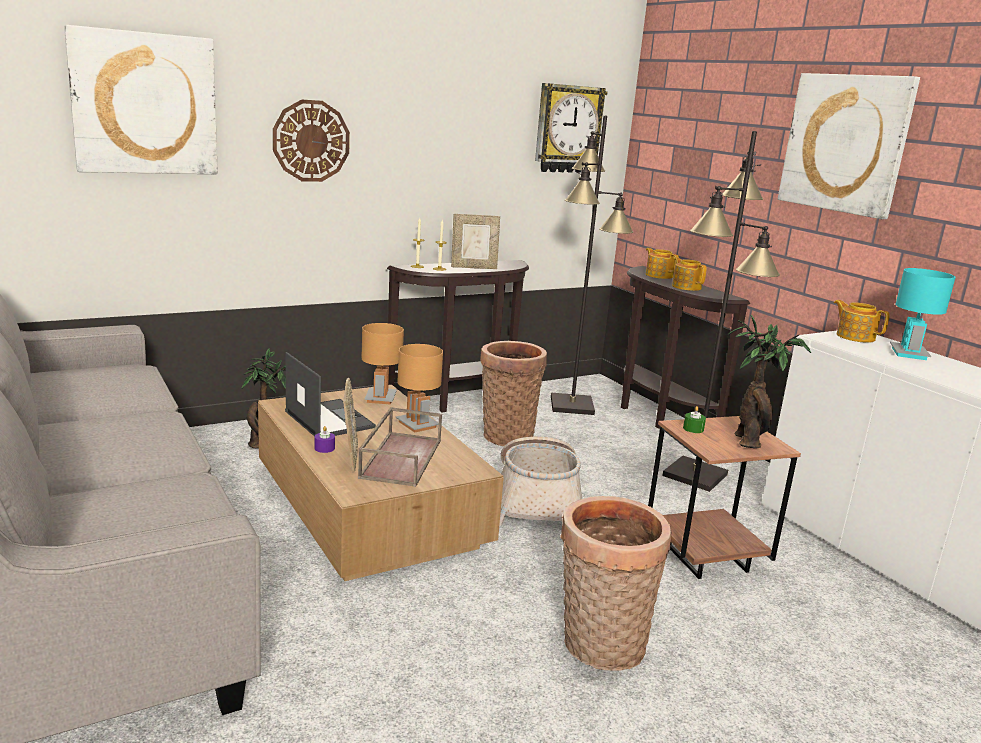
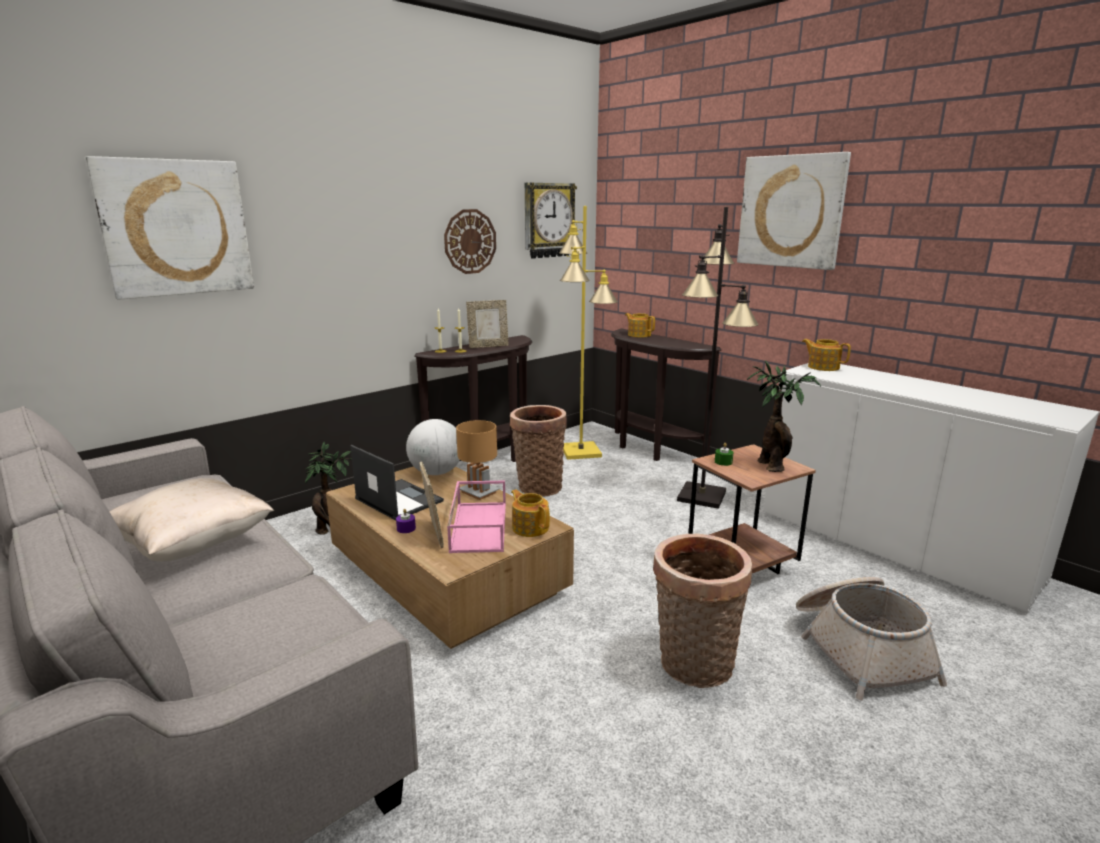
camera: 10 degrees left, 0 degrees up
(103, 427) = (193, 545): none -> beige pillow
(311, 141) = (336, 249): wall clock -> wall clock (470, 241)
(381, 398) = (436, 472): brown table lamp -> globe
(400, 458) = (478, 526): brown tray -> pink tray
(537, 500) = (587, 540): basket -> basket (859, 649)
(572, 405) = (581, 451): black floor lamp -> yellow floor lamp
(686, 287) = (666, 342): teapot -> teapot (530, 527)
(908, 353) = (870, 376): turquoise table lamp -> none

